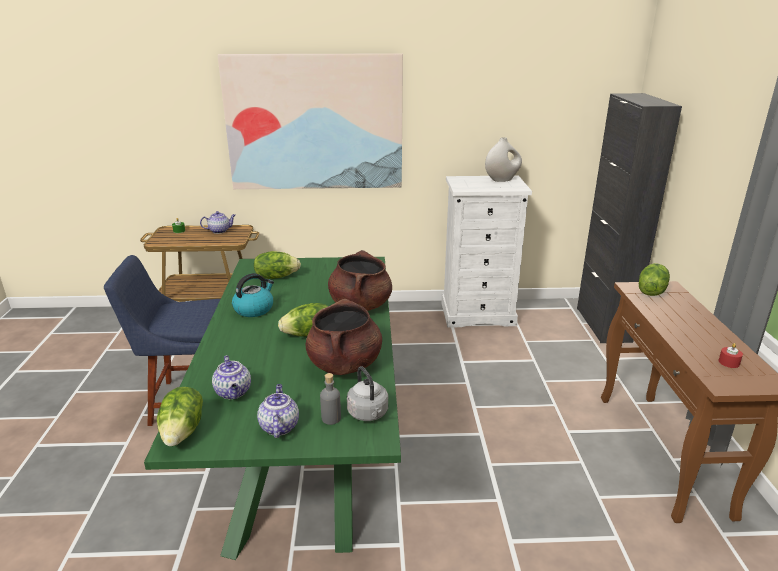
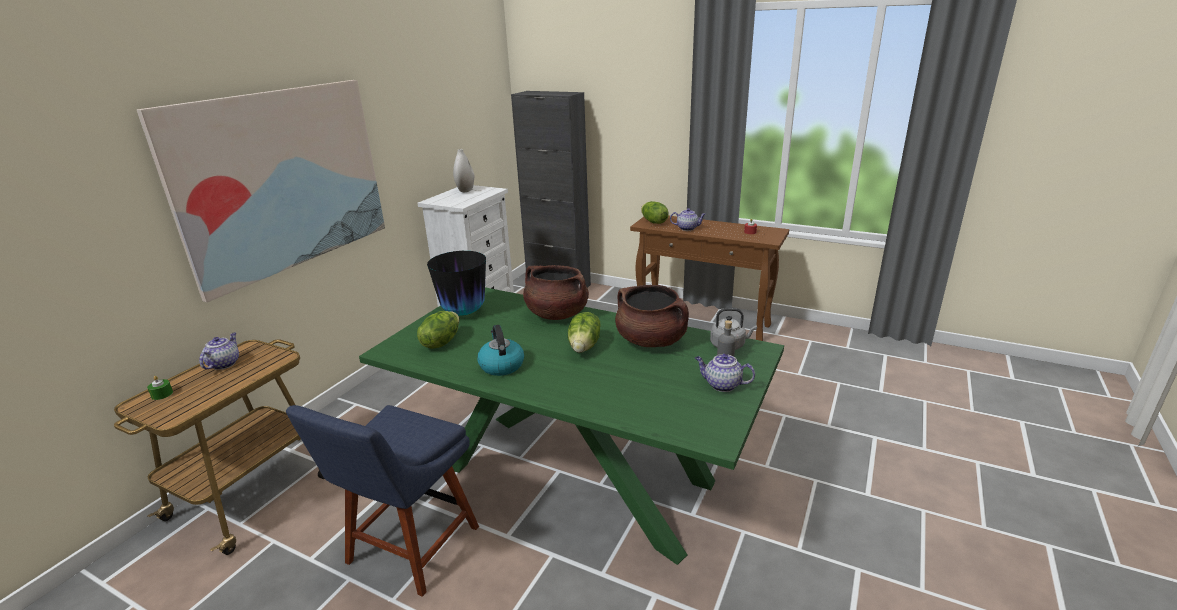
camera: 60 degrees left, 0 degrees up
(183, 431) = (700, 434): lettuce -> none
(234, 392) = (654, 399): teapot -> teapot (687, 228)
(330, 269) = (464, 312): none -> vase

